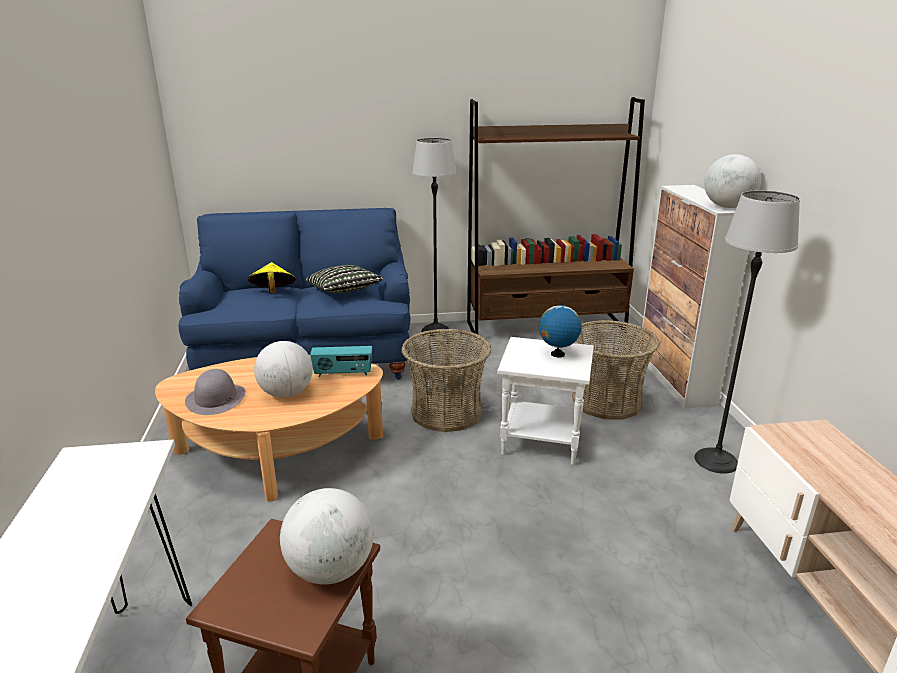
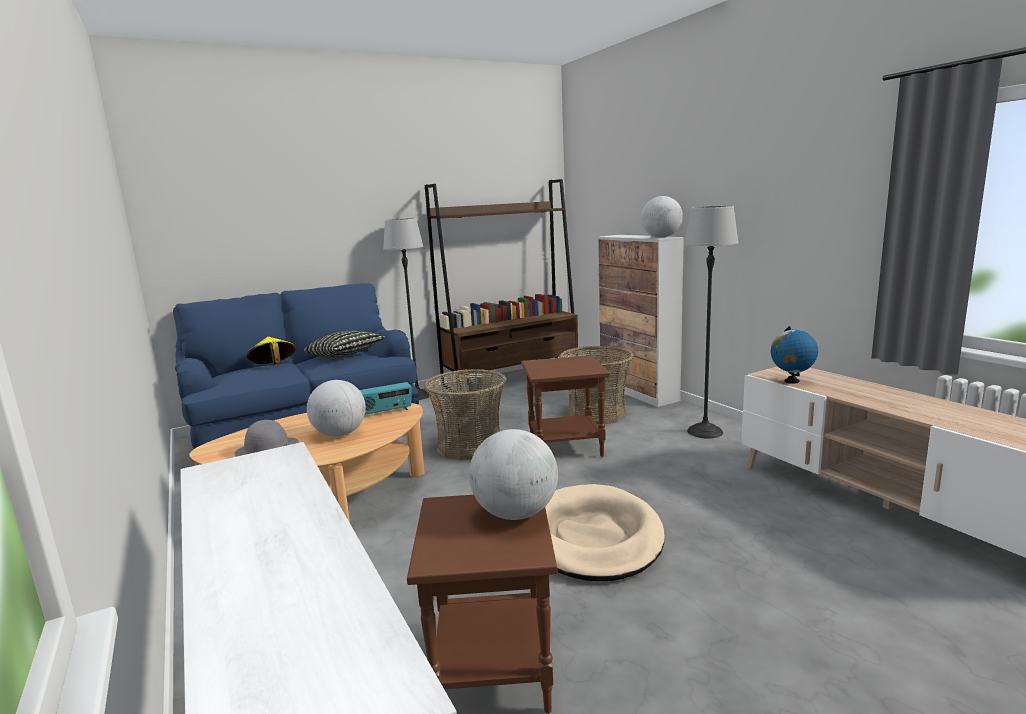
camera: 20 degrees left, 10 degrees down
(492, 572) = (593, 537): none -> beige dog bed
(542, 441) = (566, 447): white side table -> brown side table
(557, 354) = (570, 363): globe -> globe (791, 381)

